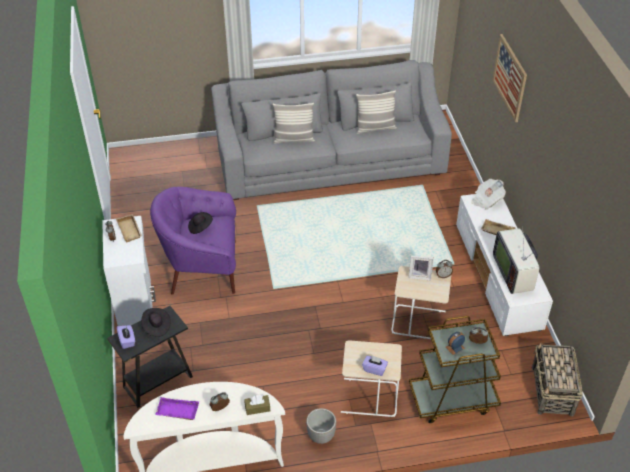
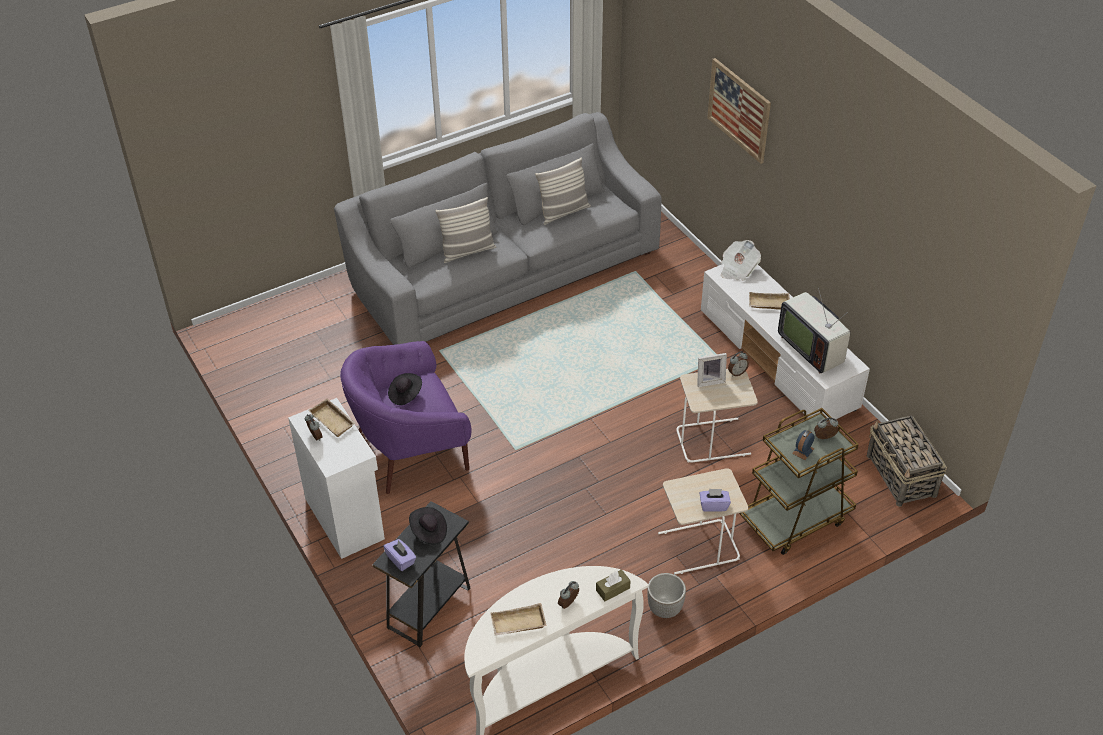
camera: 20 degrees left, 0 degrees up
(177, 412) = (518, 624): purple tray -> beige tray

